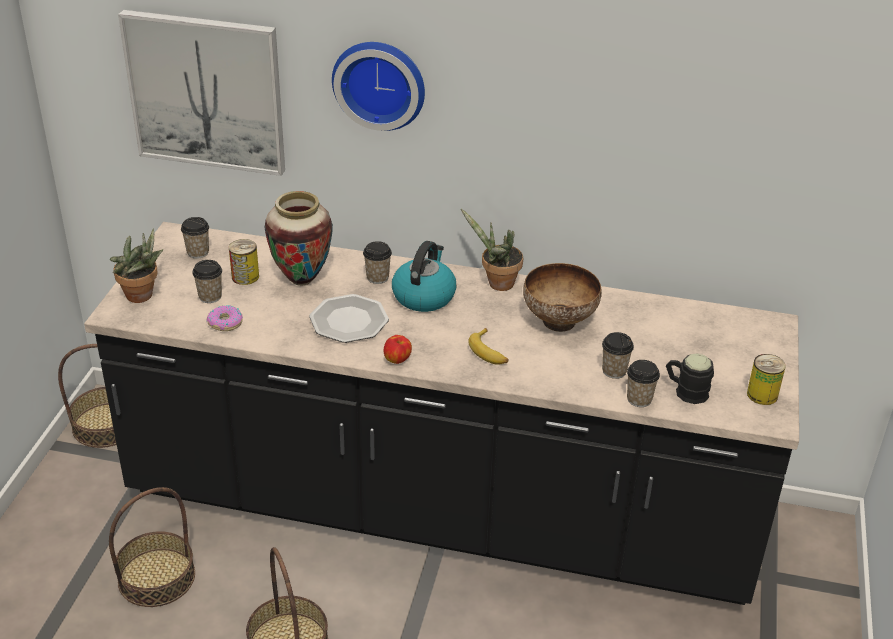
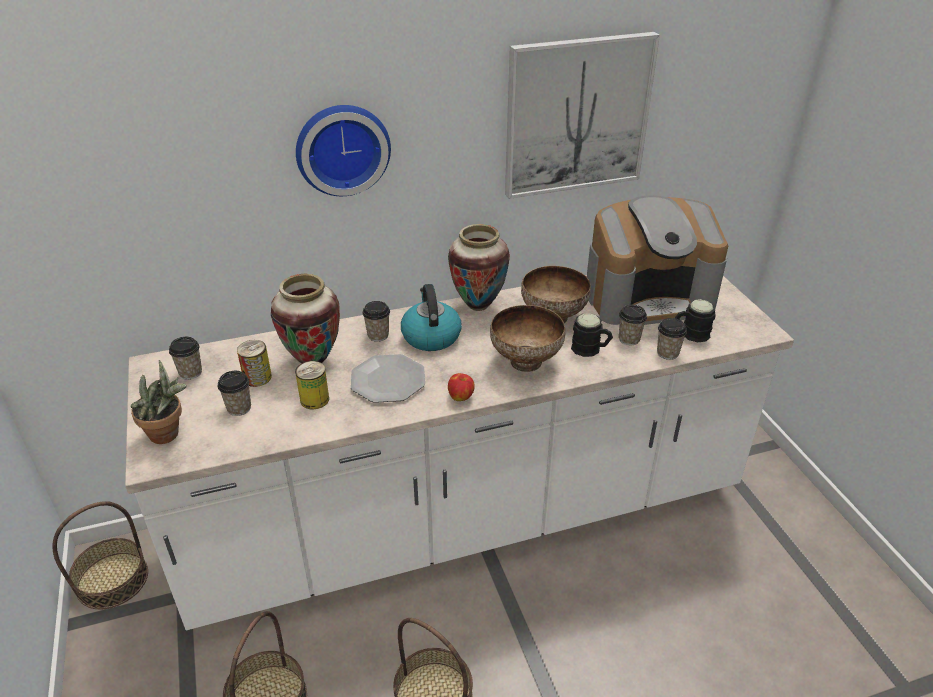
camera: 30 degrees left, 0 degrees up
(206, 92) = (155, 206): picture -> picture (577, 115)
(225, 323) = (276, 426): donut -> none
(441, 510) = (466, 517): black counter -> white counter
(489, 352) = (526, 361): banana -> bowl
(497, 284) = (478, 306): potted plant -> vase
(563, 366) = (590, 350): none -> black mug
(684, 337) = (648, 296): none -> coffee machine
(762, 395) = (739, 317): can -> can (314, 399)

